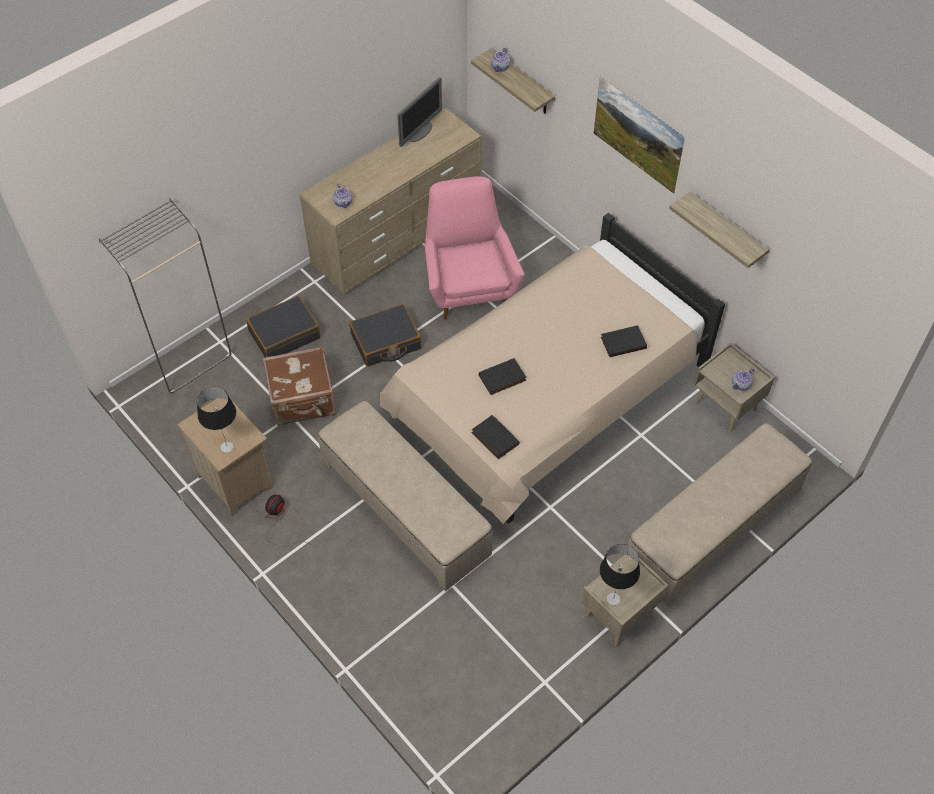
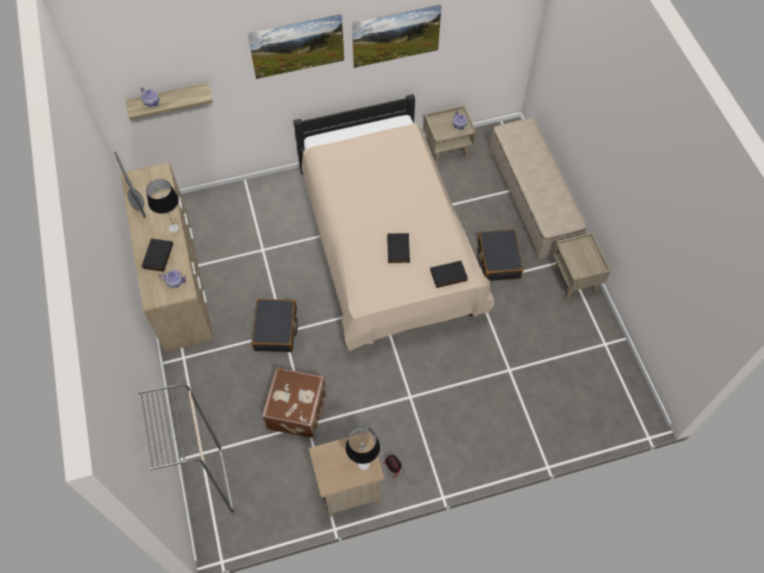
camera: 65 degrees left, 5 degrees up
(284, 334) = (224, 400): black suitcase -> black suitcase (498, 259)
(406, 507) = (432, 374): beige bench -> none
(468, 287) = (257, 253): pink armchair -> none
(613, 598) = (588, 267): table lamp -> table lamp (173, 228)
(623, 342) = (406, 165): black book -> black book (157, 256)
(726, 231) = (396, 48): shelf -> picture

